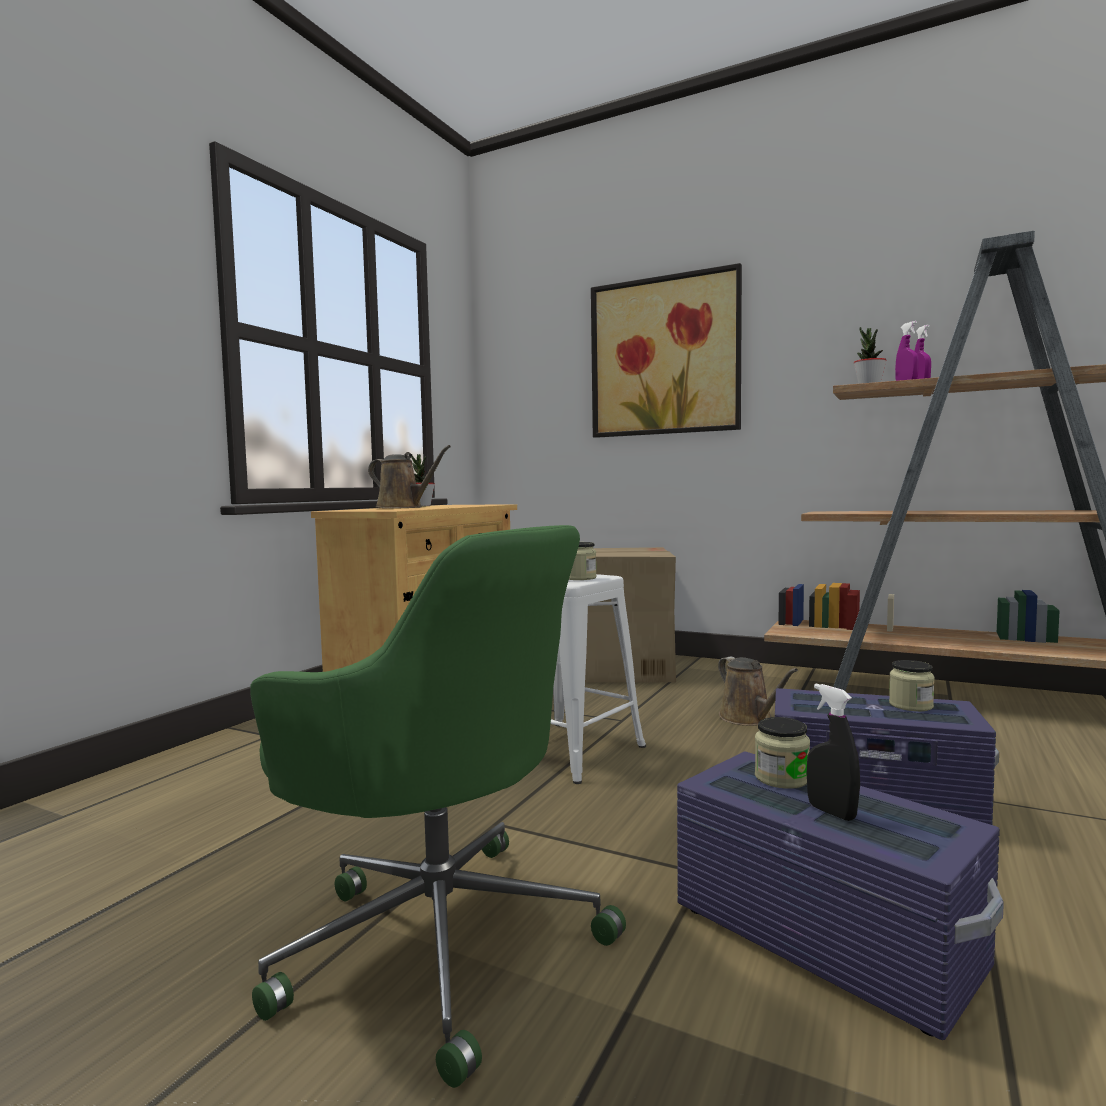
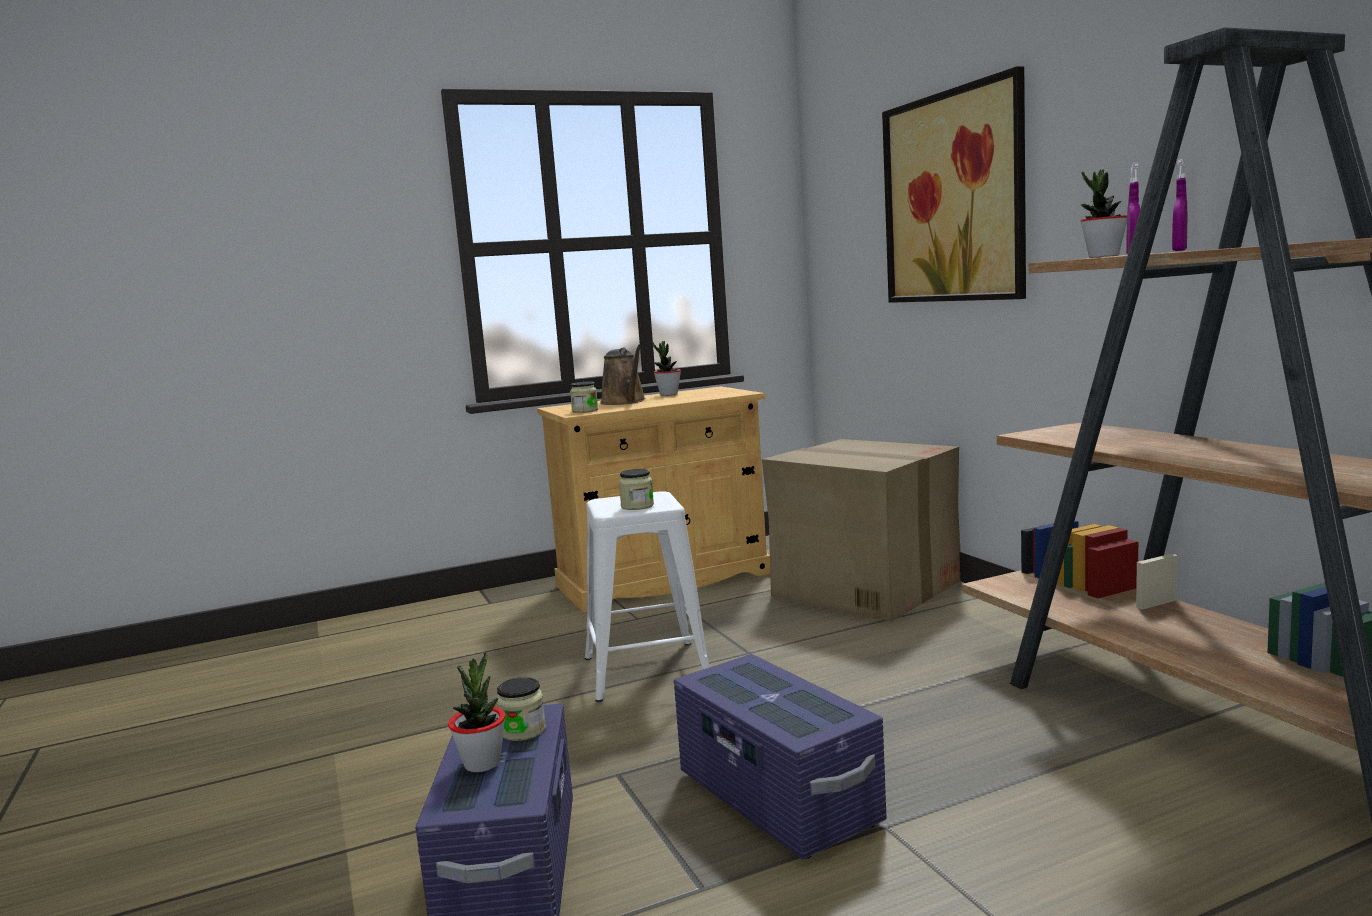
camera: 40 degrees right, 5 degrees up
(439, 937) = (344, 774): green office chair -> none
(749, 719) = (868, 682): brown watering can -> none
(831, 812) = (482, 763): black spray bottle -> potted plant
(910, 705) = (807, 704): jar -> jar (585, 411)

